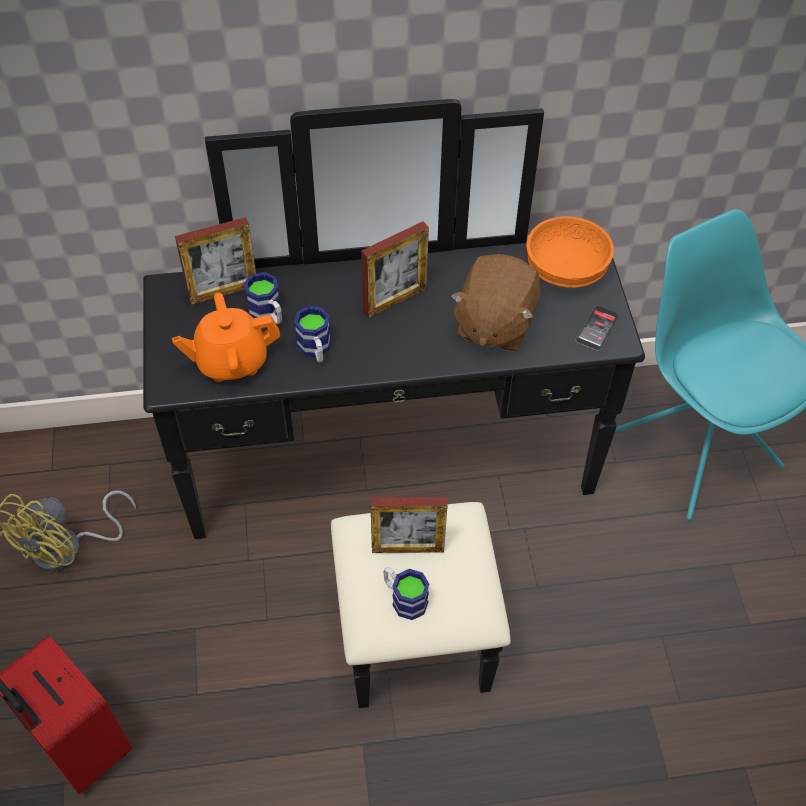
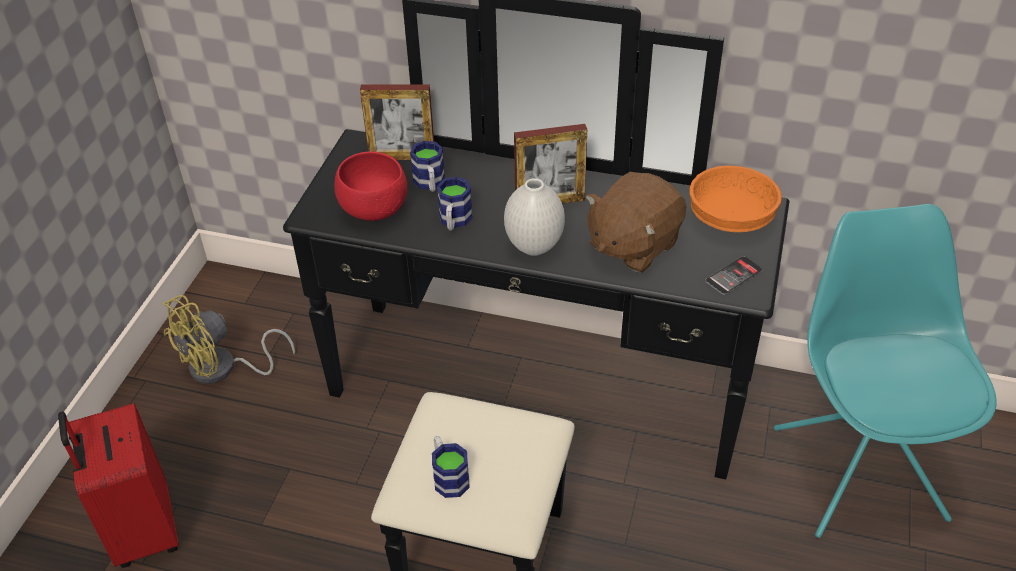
camera: 25 degrees right, 10 degrees down
(231, 361) = (376, 210): orange teapot -> red bowl
(407, 354) = (535, 247): none -> white vase
(407, 548) = (476, 434): picture frame -> none

